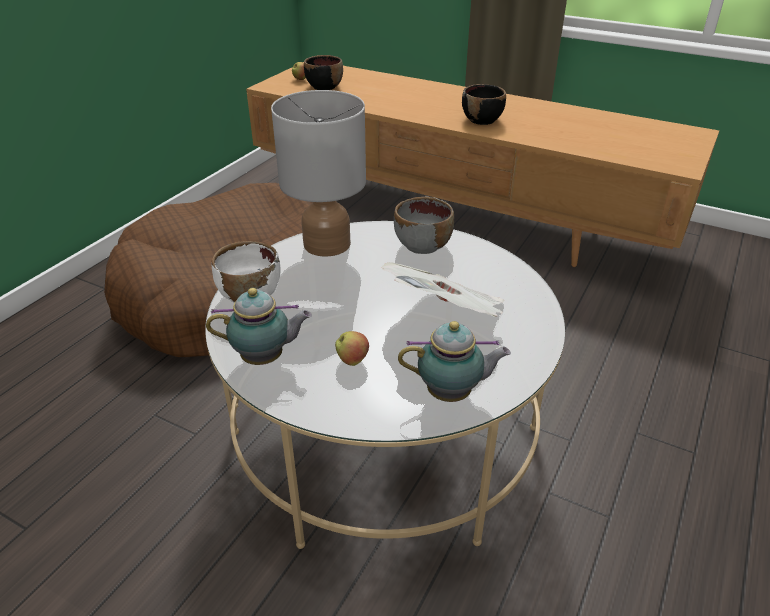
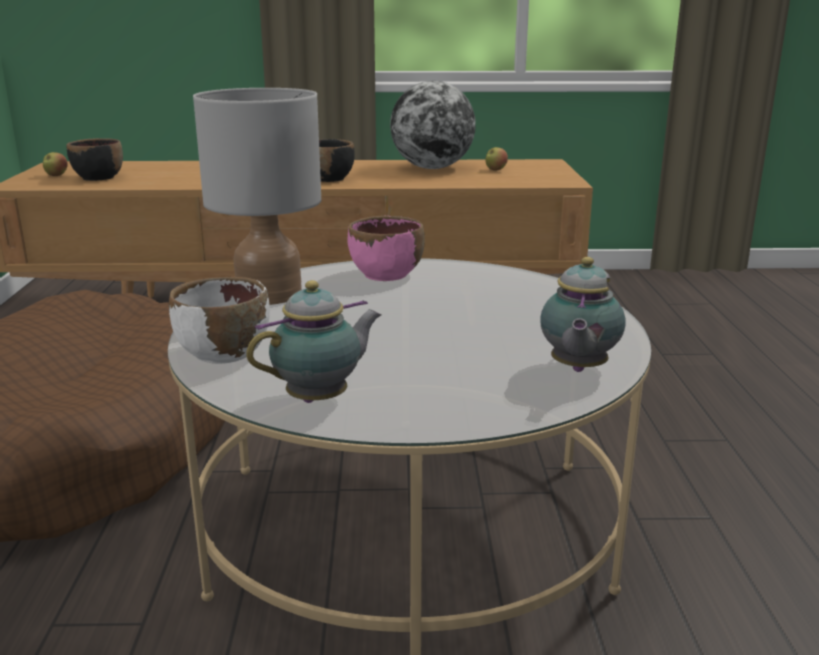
camera: 30 degrees left, 15 degrees down
(352, 360) = (433, 373): apple -> apple (496, 170)
(422, 245) = (386, 274): grey bowl -> pink bowl
(447, 316) = (488, 317): newspaper -> none
(452, 394) = (577, 369): teapot -> teapot turned 135 degrees clockwise
(581, 121) = (432, 168): none -> globe

